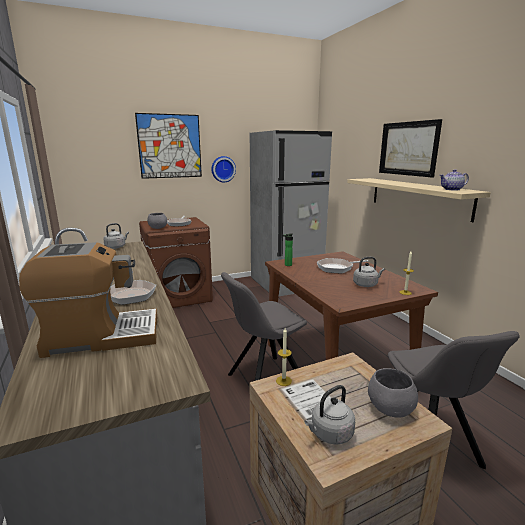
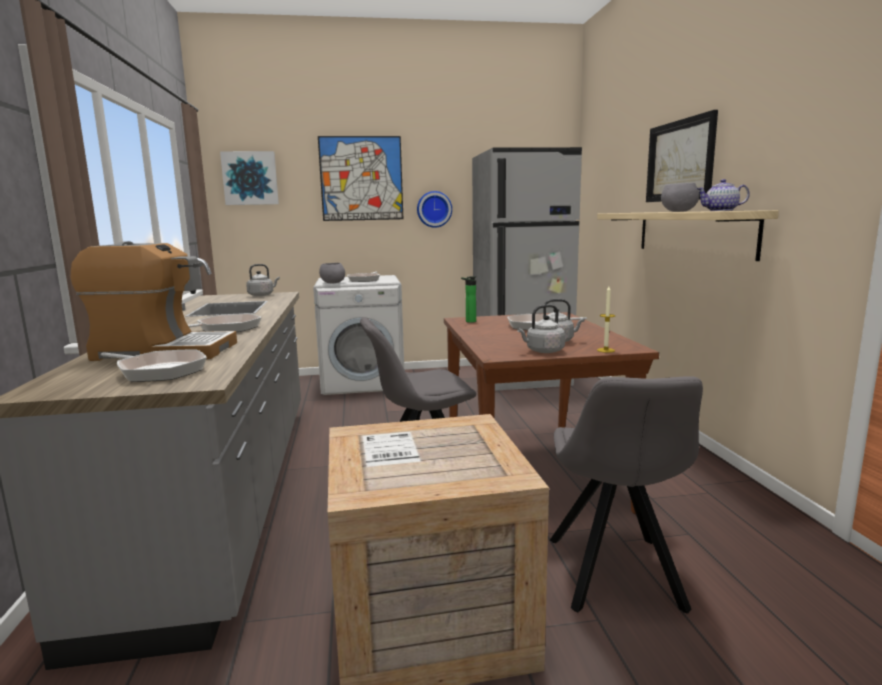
camera: 15 degrees right, 5 degrees down
(80, 145) = (250, 178): none -> picture
(124, 368) = (158, 371): none -> frying pan
(180, 296) = (364, 382): brown washing machine -> white washing machine
(283, 381) = (371, 429): candle -> none
(330, 434) = (380, 475): grey kettle -> grey kettle (543, 351)
(390, 408) = (483, 463): grey bowl -> grey bowl (679, 211)

